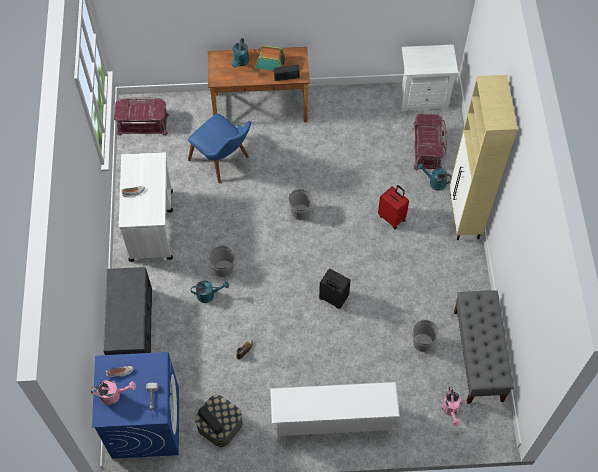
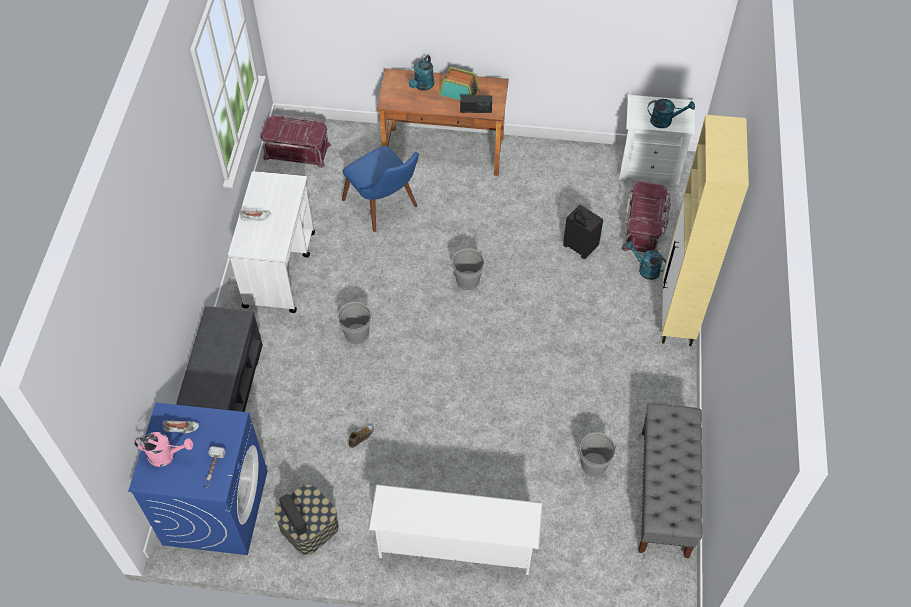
camera: 10 degrees right, 5 degrees down
(209, 295) = (331, 362): turquoise watering can -> turquoise watering can (665, 121)
(333, 299) = (487, 391): black suitcase -> black suitcase (579, 248)
(392, 217) = (583, 303): red suitcase -> none
(451, 410) = (615, 557): pink watering can -> none

